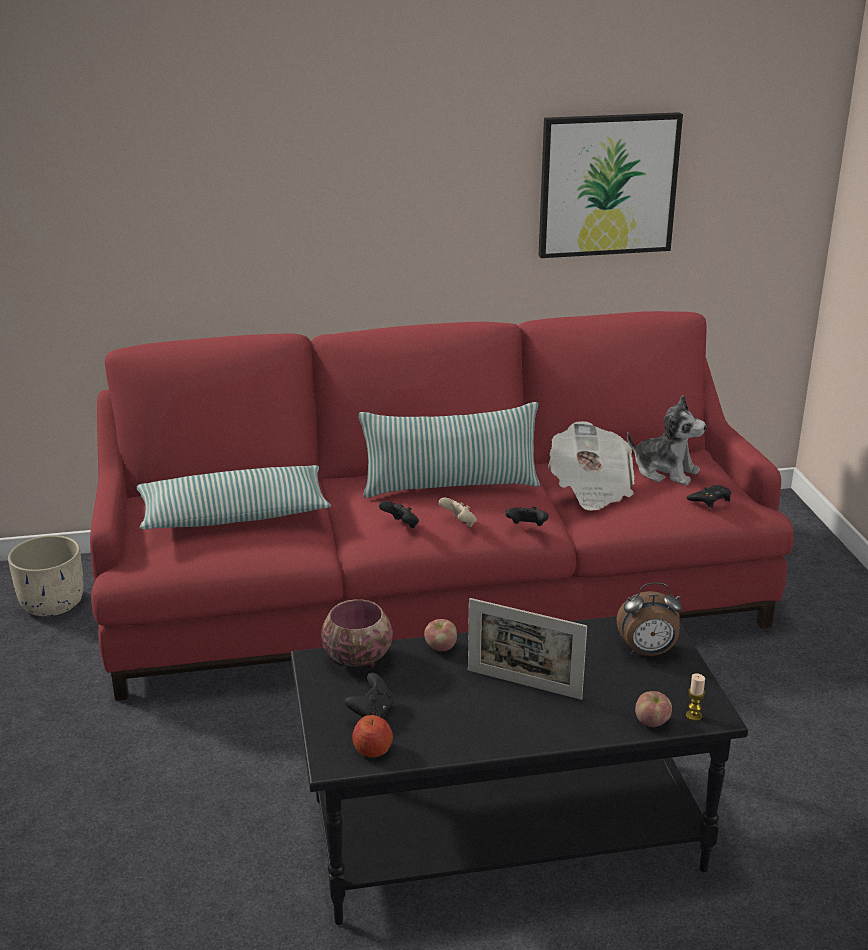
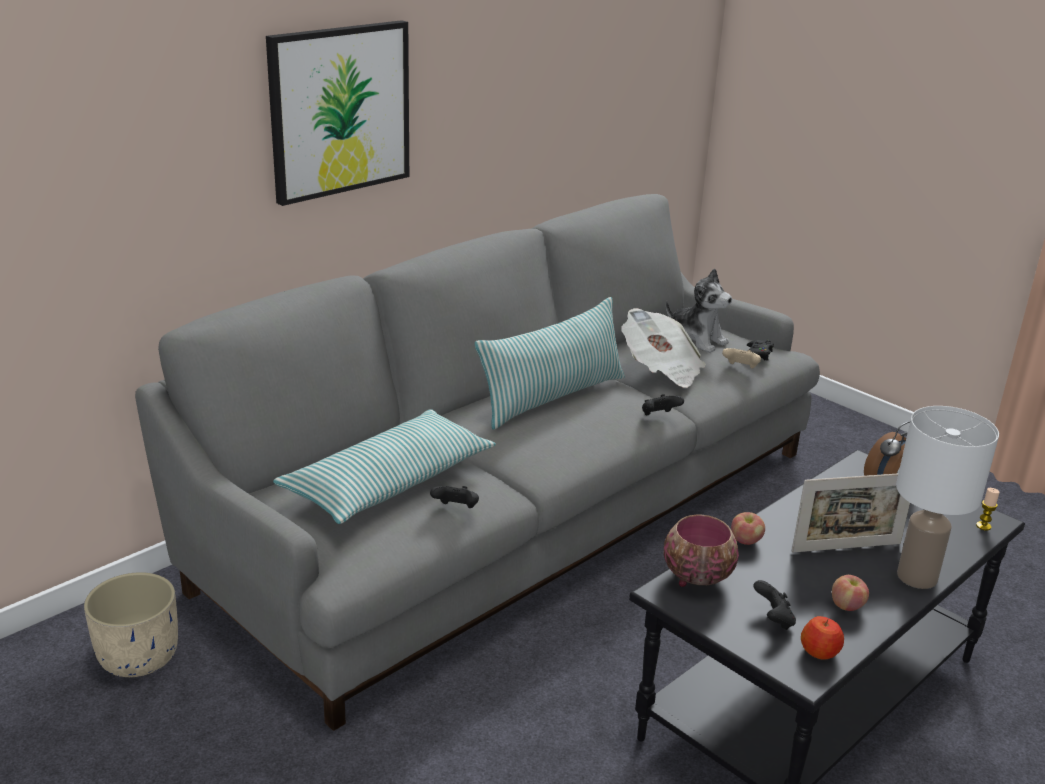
camera: 35 degrees left, 0 degrees up
(401, 525) = (560, 445): black game controller -> black game controller (456, 509)
(435, 592) = (518, 511): red sofa -> grey sofa
(459, 523) = (606, 428): beige game controller -> beige game controller (740, 368)
(554, 731) = (918, 577): none -> white table lamp
(607, 185) = (575, 82): picture -> picture (339, 110)
(652, 722) = (966, 542): apple -> apple (847, 606)
(665, 471) = (696, 340): plush toy -> plush toy turned 45 degrees clockwise

